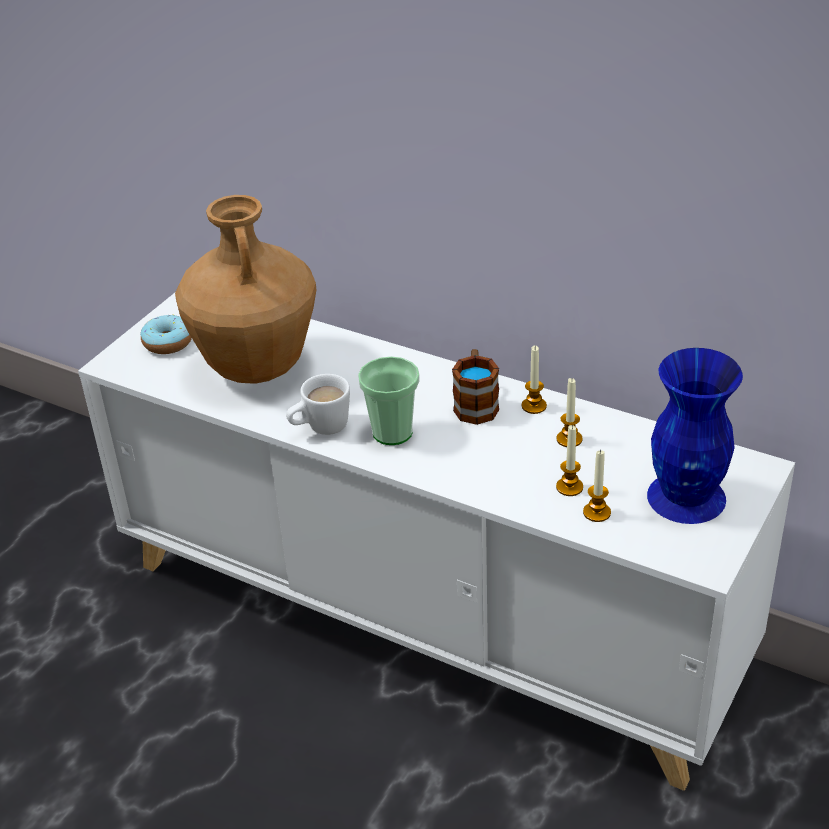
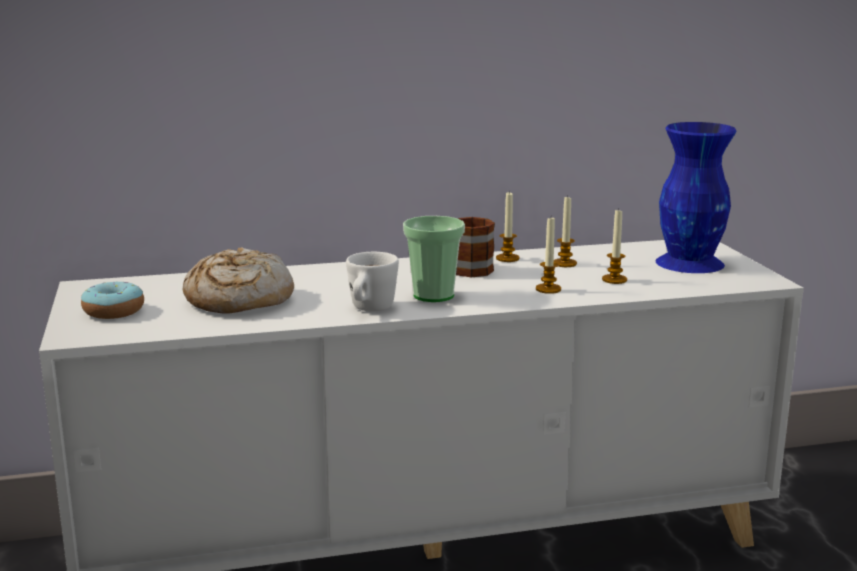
camera: 45 degrees left, 20 degrees down
(256, 367) = (238, 300): brown vase -> bread
(596, 512) = (656, 283): candle -> candle (548, 289)

